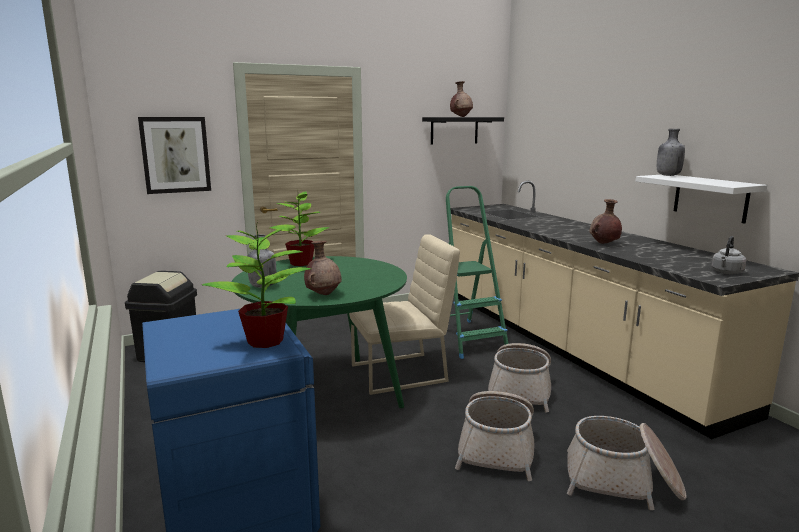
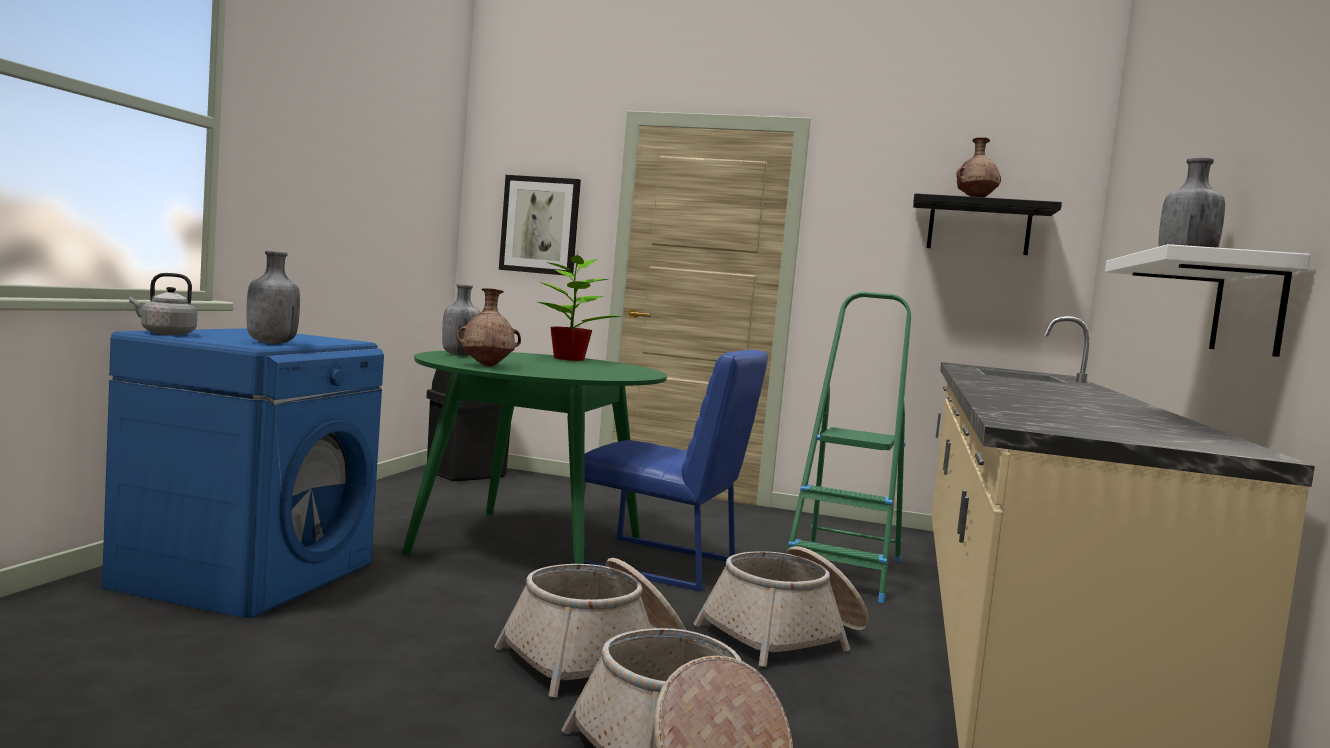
camera: 40 degrees right, 10 degrees down
(266, 341) = (270, 343): potted plant -> grey bottle
(402, 373) = (660, 564): beige chair -> blue chair
(603, 244) = (1022, 396): brown vase -> none
(726, 272) = (1102, 431): grey kettle -> grey kettle (165, 333)

